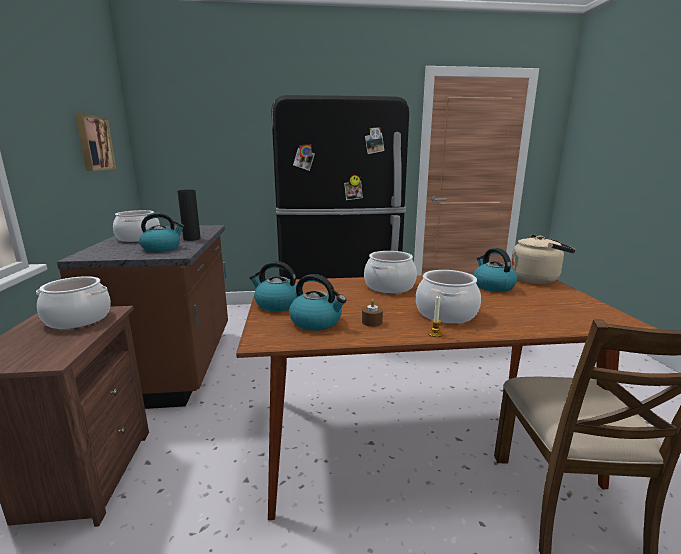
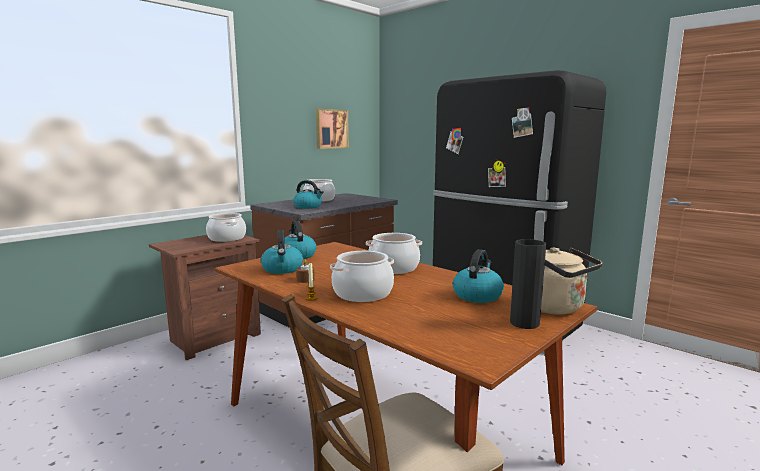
camera: 50 degrees right, 5 degrees down
(192, 239) = (342, 204): black vase -> black vase (524, 323)

